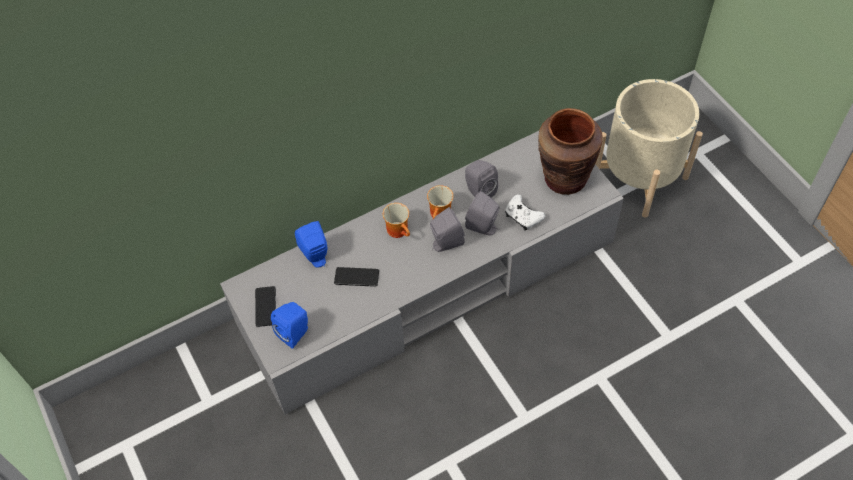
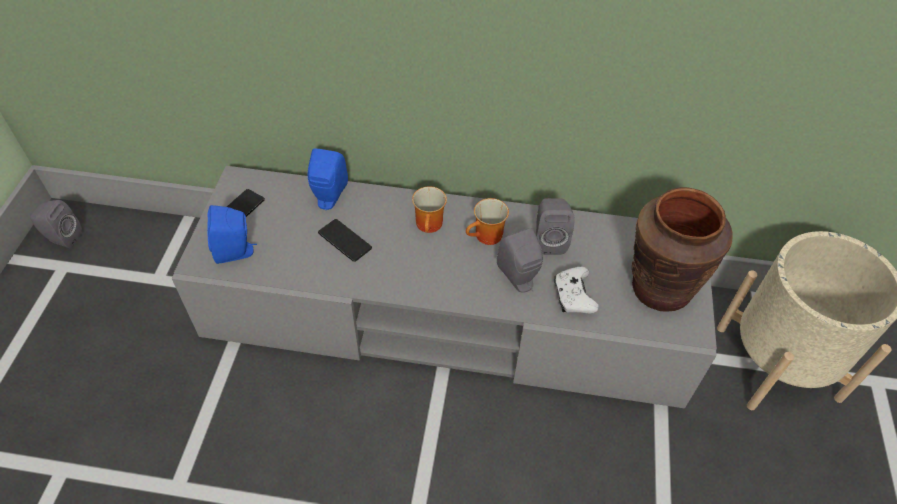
camera: 35 degrees right, 5 degrees down
(445, 243) = (463, 268): grey speaker -> grey speaker (62, 238)

